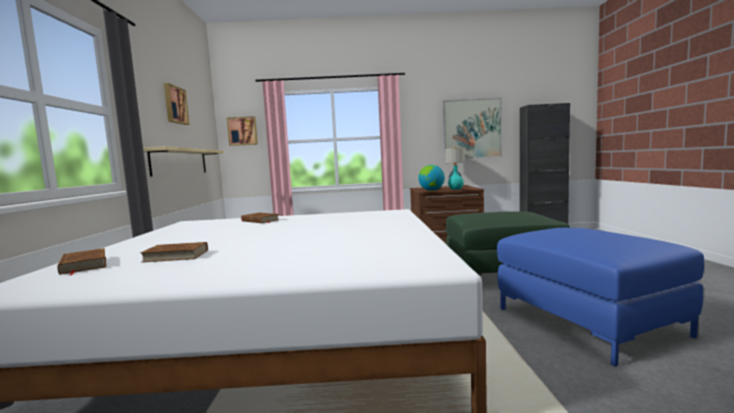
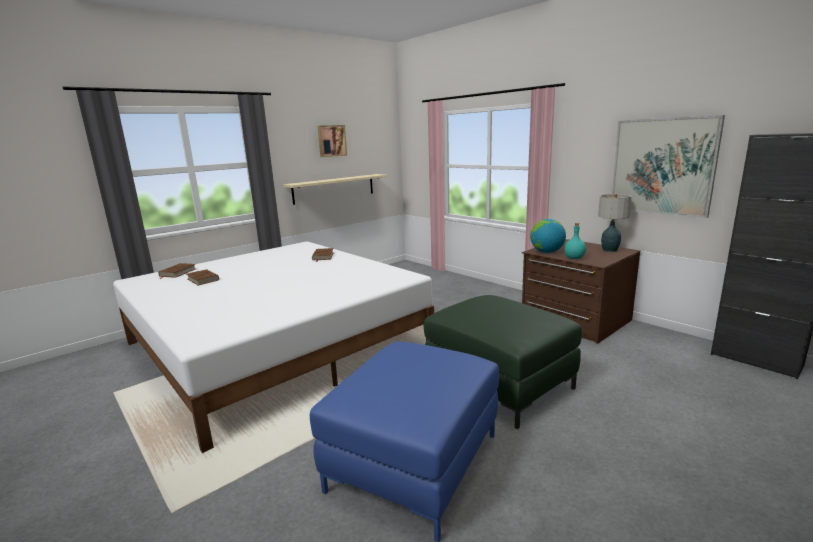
camera: 50 degrees right, 10 degrees up
(242, 131) = (417, 152): picture -> none

